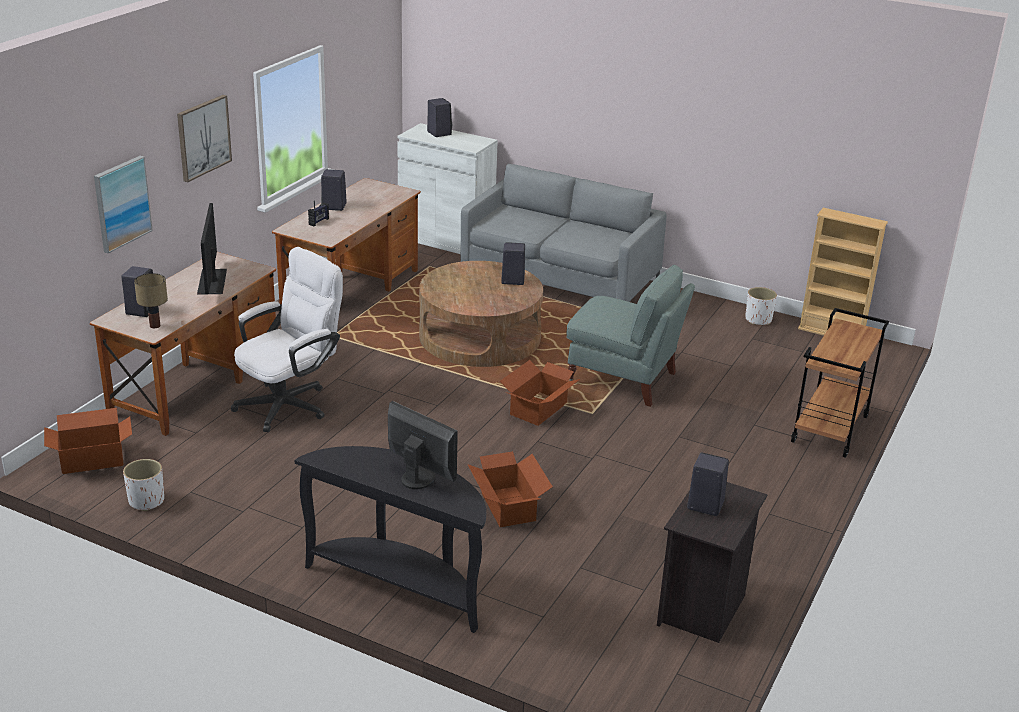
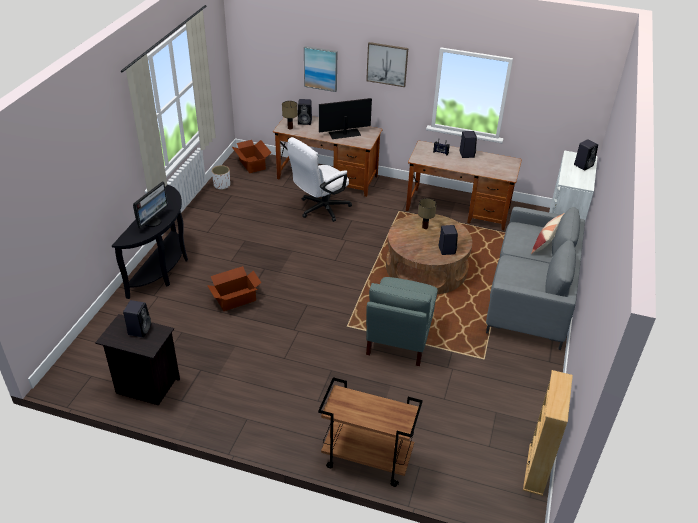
camera: 80 degrees right, 10 degrees up
(290, 403) = (320, 209): white office chair -> white office chair turned 105 degrees clockwise
(455, 286) = (425, 227): none -> table lamp
(527, 214) = (546, 242): none -> pillow
(539, 409) = (345, 302): cardboard box -> none
(758, 320) = (532, 416): white planter -> none

